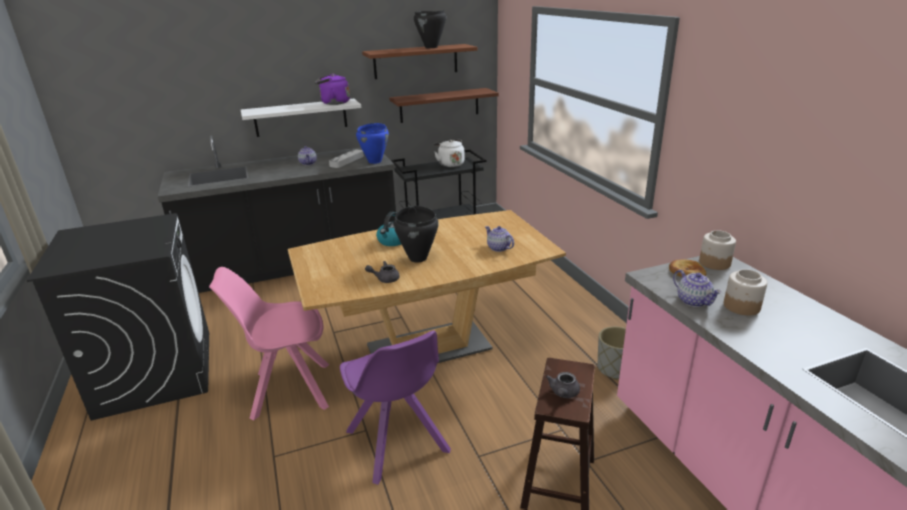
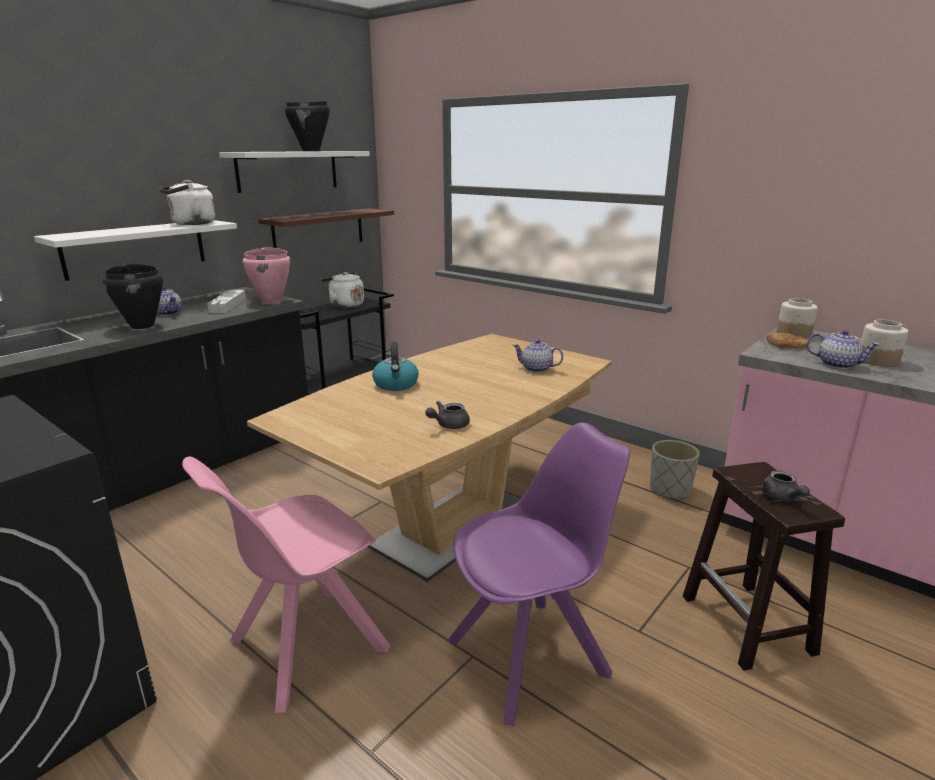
camera: 30 degrees left, 5 degrees down
(333, 103) = (190, 224): purple kettle -> white kettle
(375, 161) = (272, 301): blue cooking pot -> pink cooking pot
(398, 443) = (532, 655): purple chair -> purple chair turned 60 degrees counterclockwise
(416, 61) = (288, 170): brown shelf -> white shelf
(418, 258) = (457, 395): black cooking pot -> black cooking pot (142, 326)

